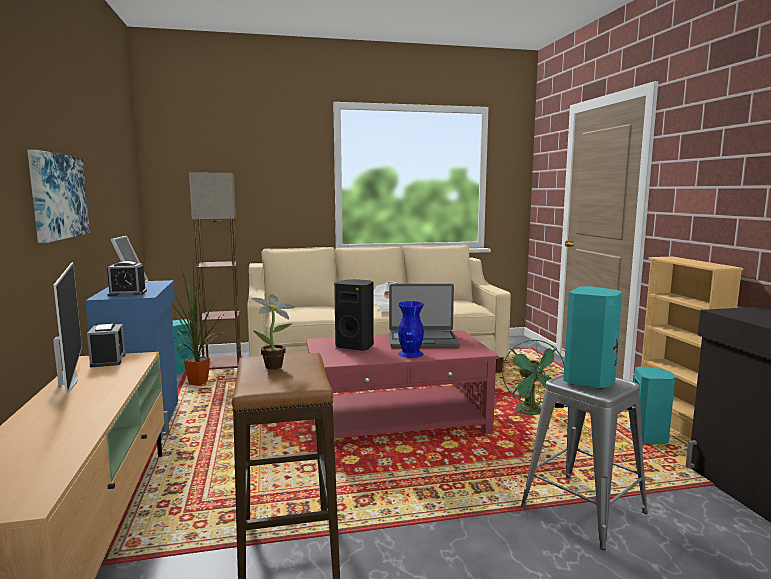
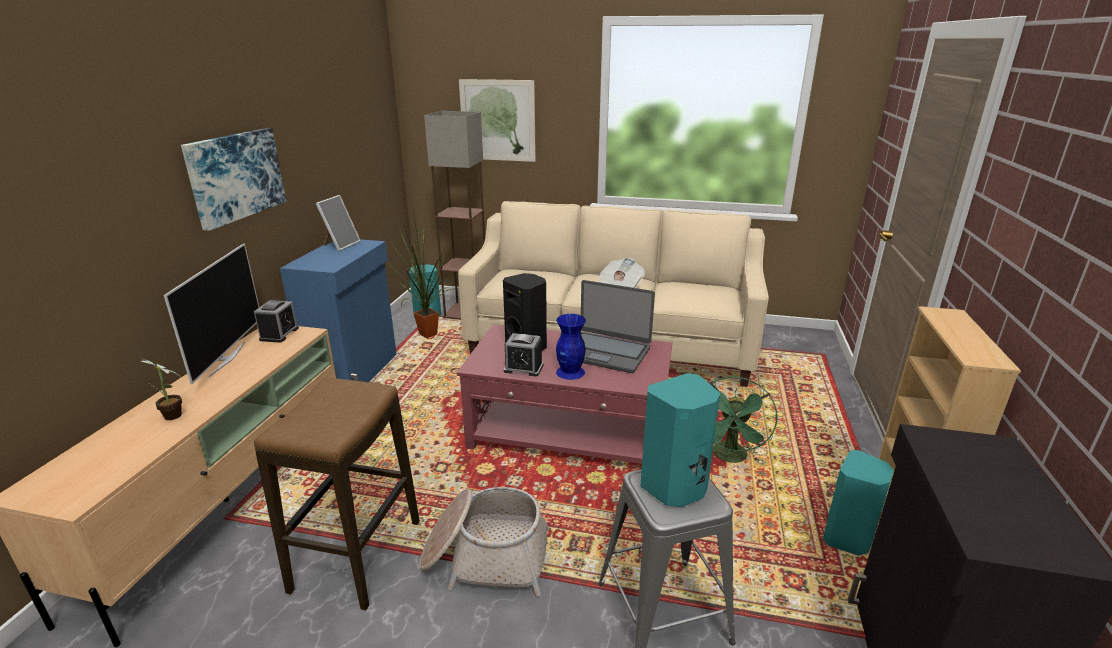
camera: 25 degrees right, 15 degrees up
(127, 293) = (321, 261): alarm clock -> alarm clock (523, 368)
(244, 184) = (498, 120): none -> picture
(276, 367) = (333, 402): potted plant -> potted plant (173, 417)
(412, 516) = (485, 556): none -> basket

